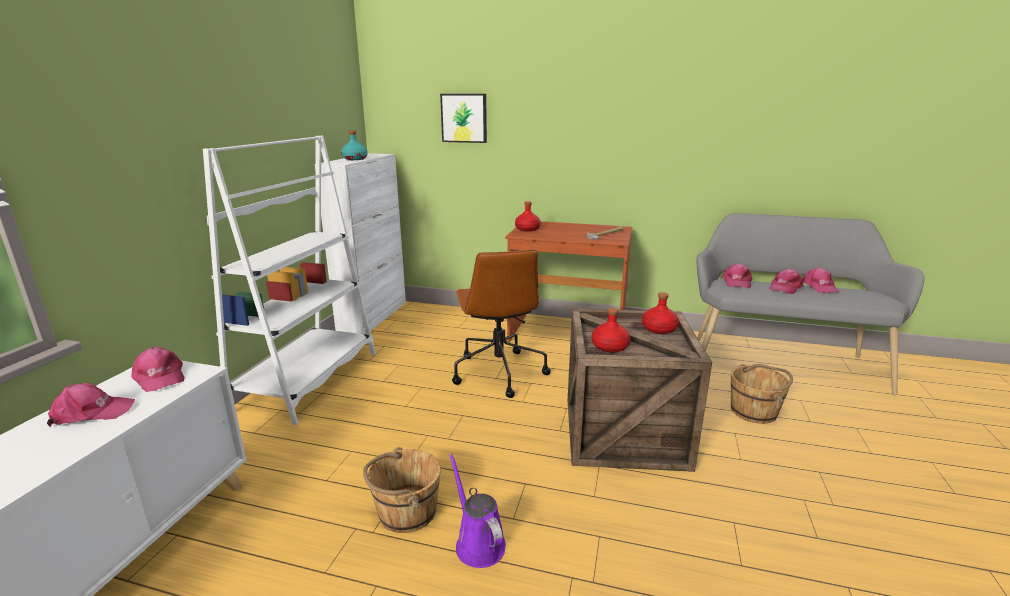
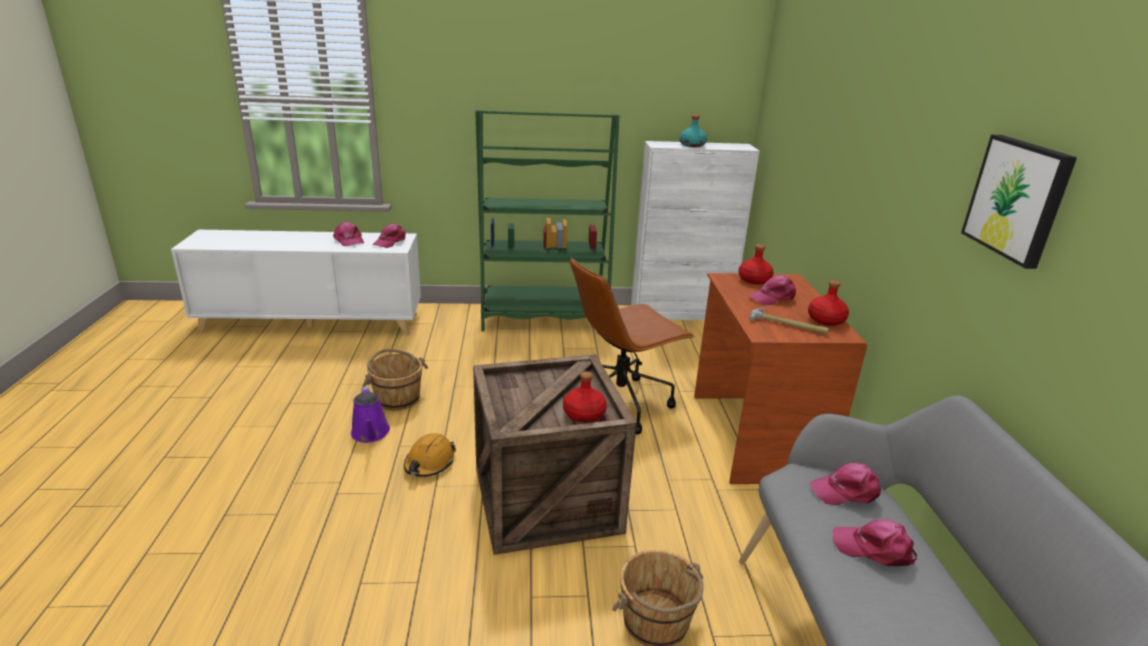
camera: 70 degrees right, 5 degrees up
(308, 381) = (543, 318): white bookcase -> green bookcase
(464, 118) = (803, 123): picture -> picture (1018, 199)
(478, 542) = (370, 434): purple watering can -> purple watering can turned 120 degrees clockwise
(554, 496) = (429, 463): none -> orange hard hat
(610, 347) = (518, 385): red bottle -> red bottle (825, 320)
(819, 287) = (929, 600): pink cap -> pink cap (773, 297)

